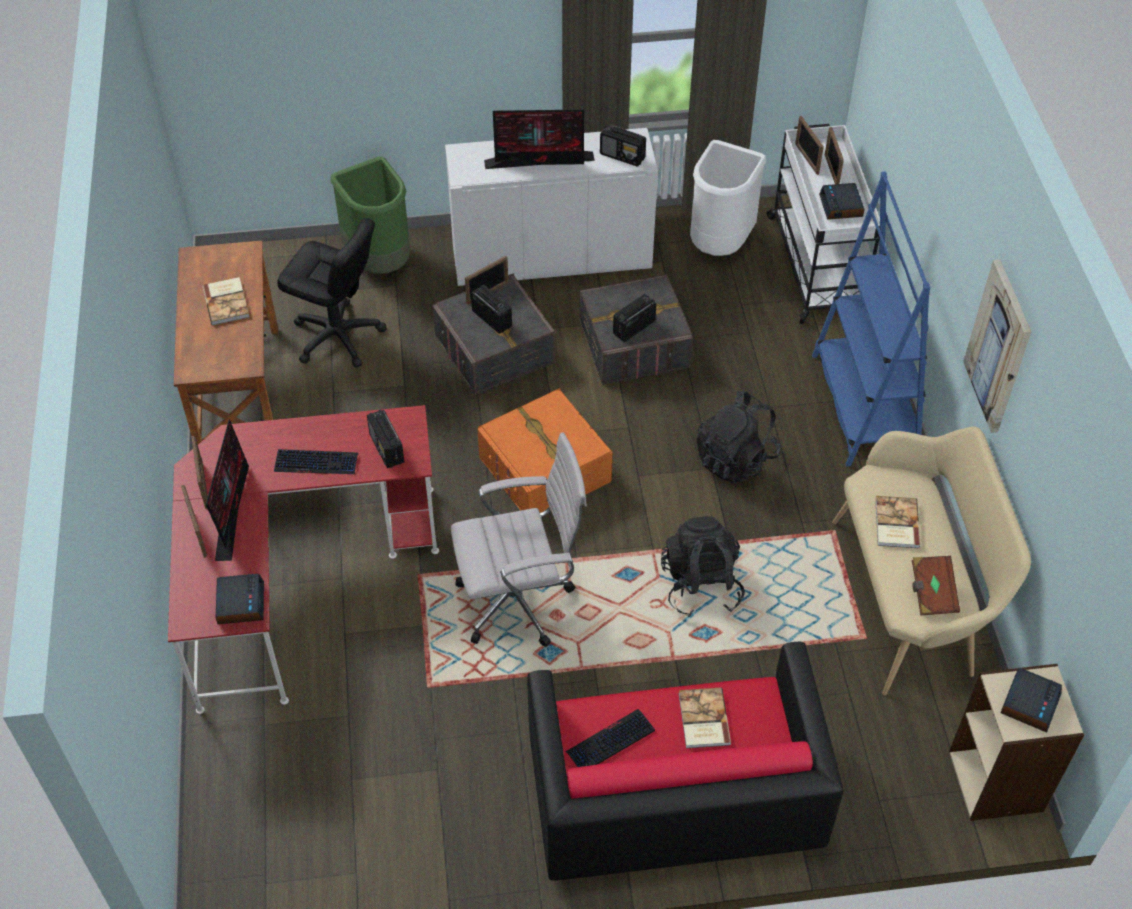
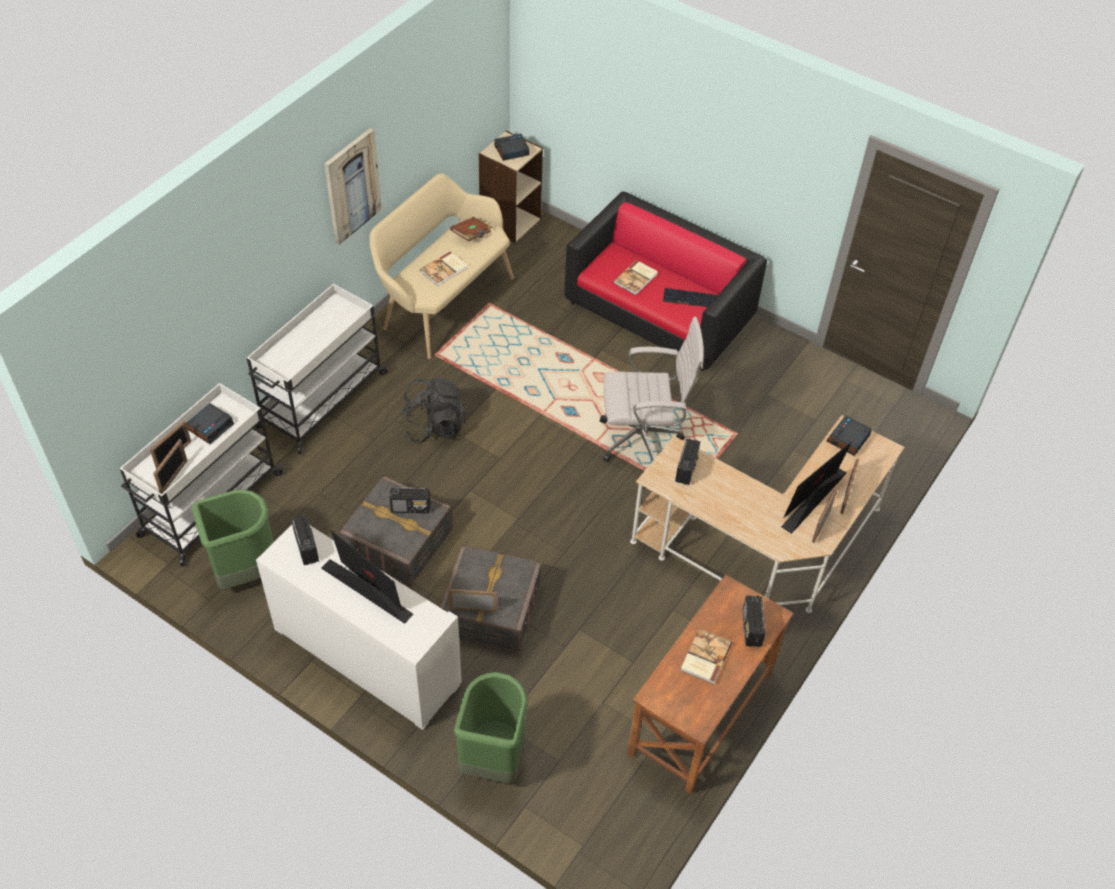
camera: 140 degrees left, 0 degrees up
(292, 574) = (764, 549): red desk -> beige desk
(316, 462) = (737, 490): keyboard -> none
(337, 337) = (589, 709): black office chair -> none
(491, 318) = (492, 586): radio -> radio (751, 628)
(520, 601) = (643, 440): white office chair -> white office chair turned 150 degrees clockwise
(545, 470) = (550, 501): orange storage box -> none
(700, 585) = (538, 380): black backpack -> none
(720, 244) = (244, 571): white trash can -> green trash can
(864, 405) = (321, 401): blue bookcase -> white cart

